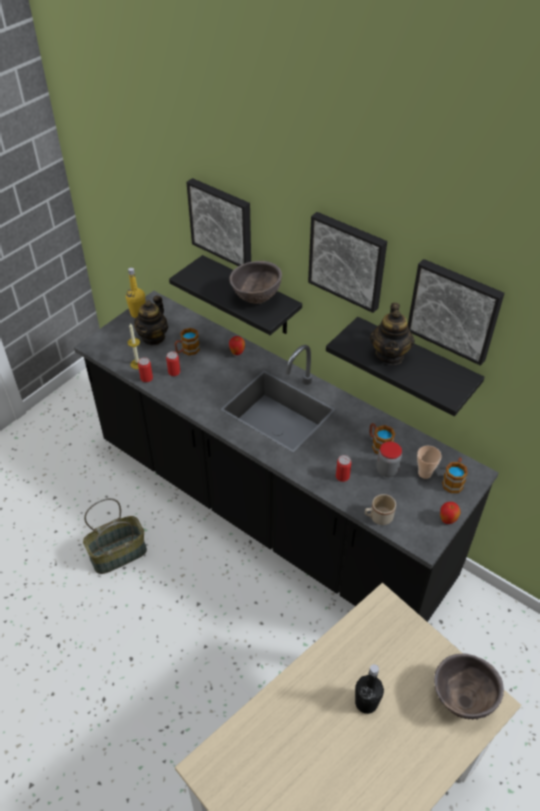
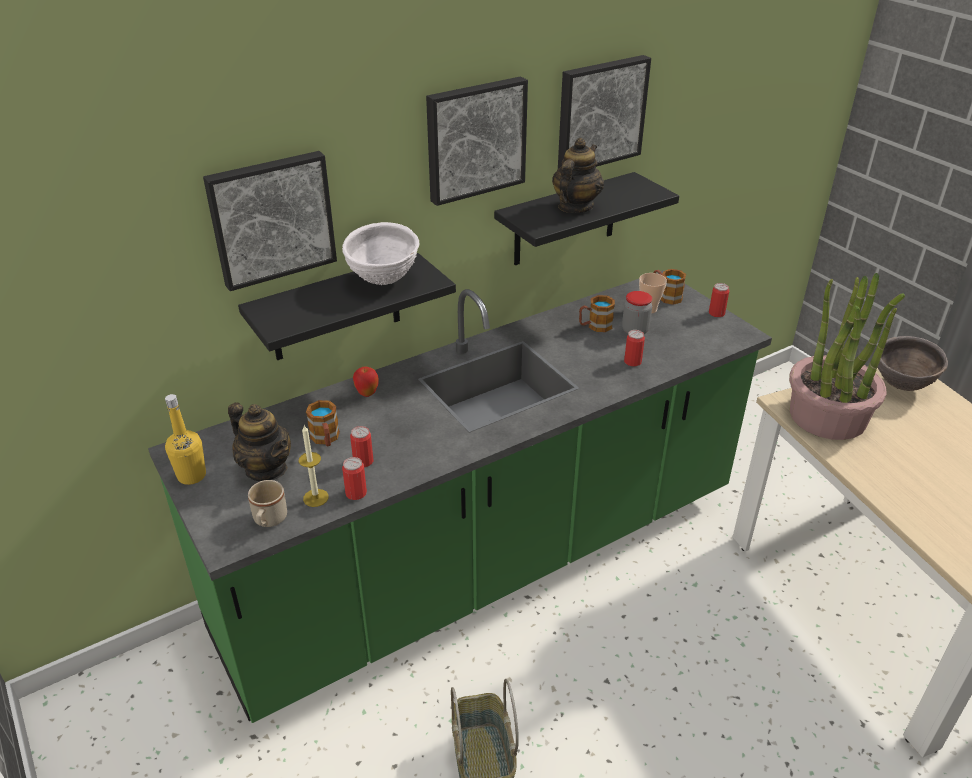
camera: 70 degrees left, 10 degrees down
(256, 299) = (383, 281): brown bowl -> white bowl
(270, 510) = (485, 562): black counter -> green counter
(366, 702) = (907, 446): black bottle -> none
(378, 517) = (701, 353): beige mug -> beige mug (269, 521)
(380, 637) = (827, 416): none -> potted plant
(390, 355) = (575, 207): teapot -> teapot turned 90 degrees counterclockwise
(447, 520) = (716, 313): apple -> can

